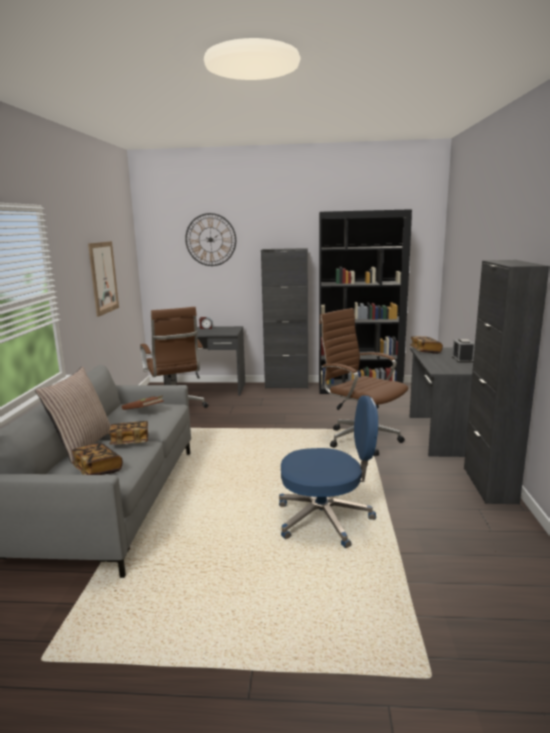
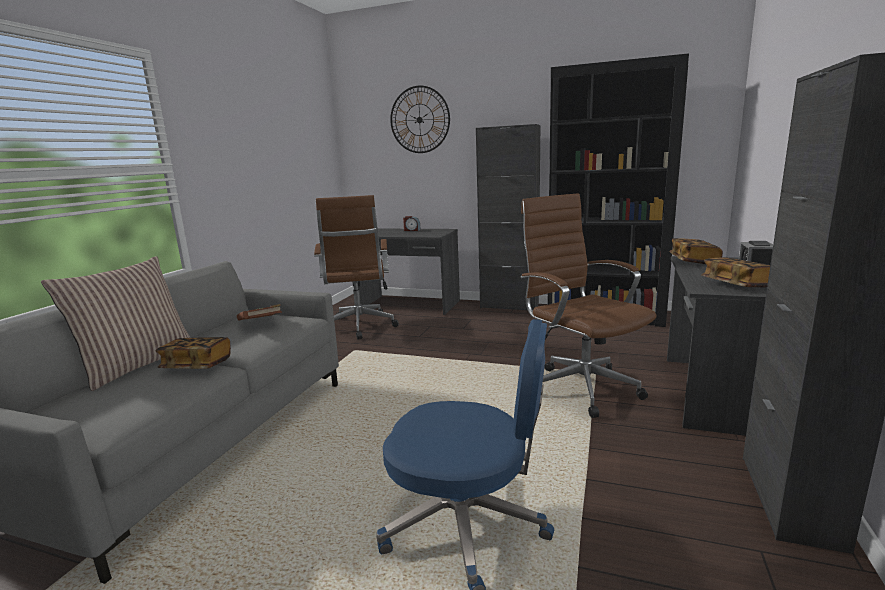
camera: 15 degrees right, 0 degrees up
(97, 469) = (107, 405): book -> book (735, 285)
(103, 277) = (274, 161): picture -> none

